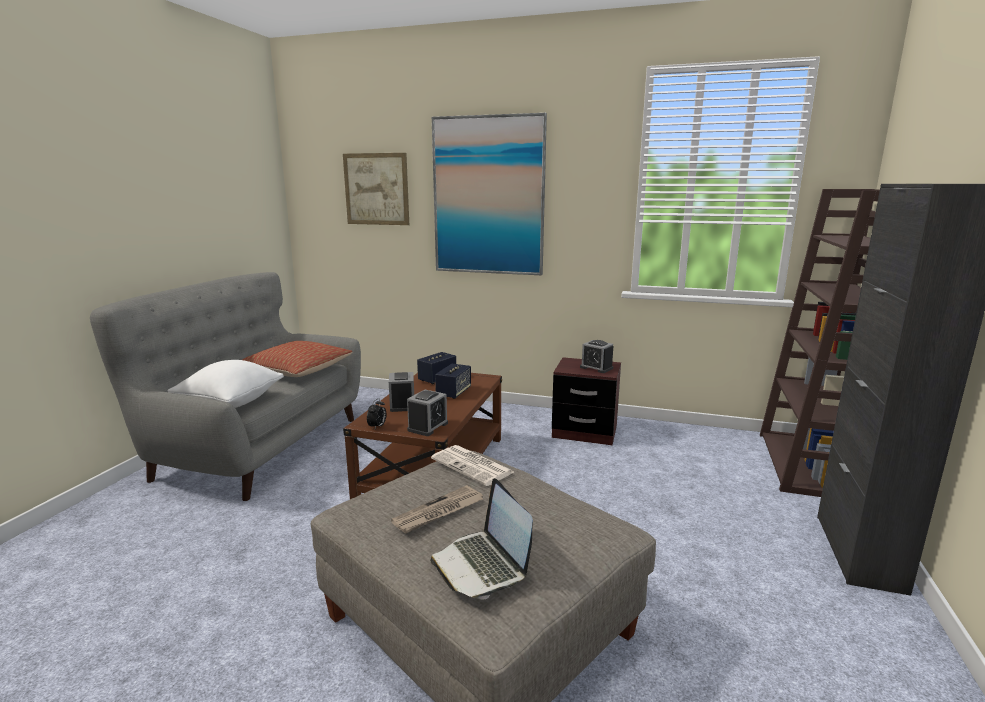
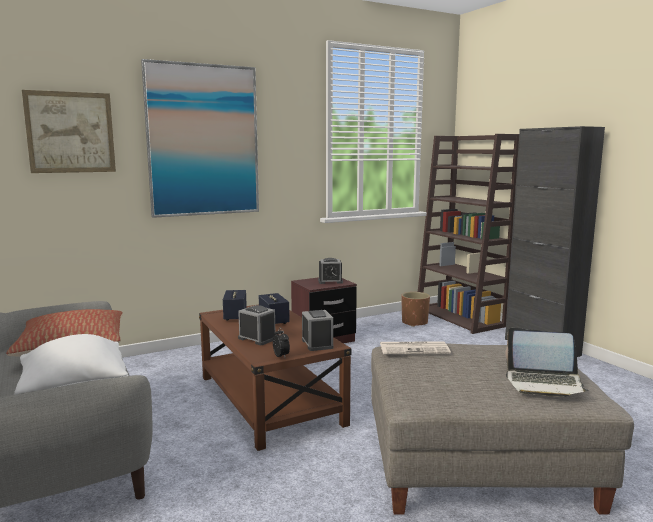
camera: 45 degrees left, 5 degrees down
(438, 512) = (464, 375): newspaper -> none
(725, 449) = (414, 323): none -> brown planter

